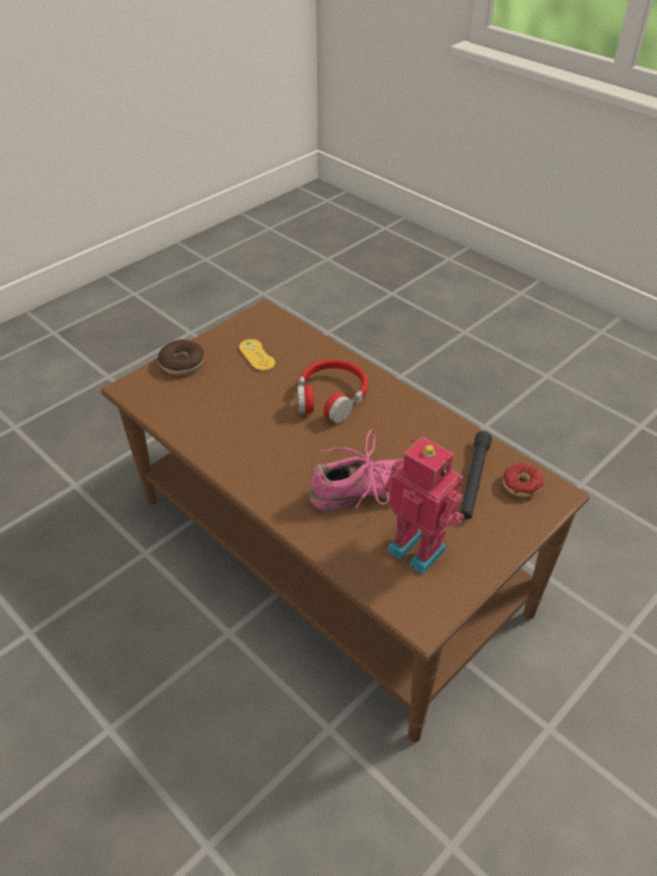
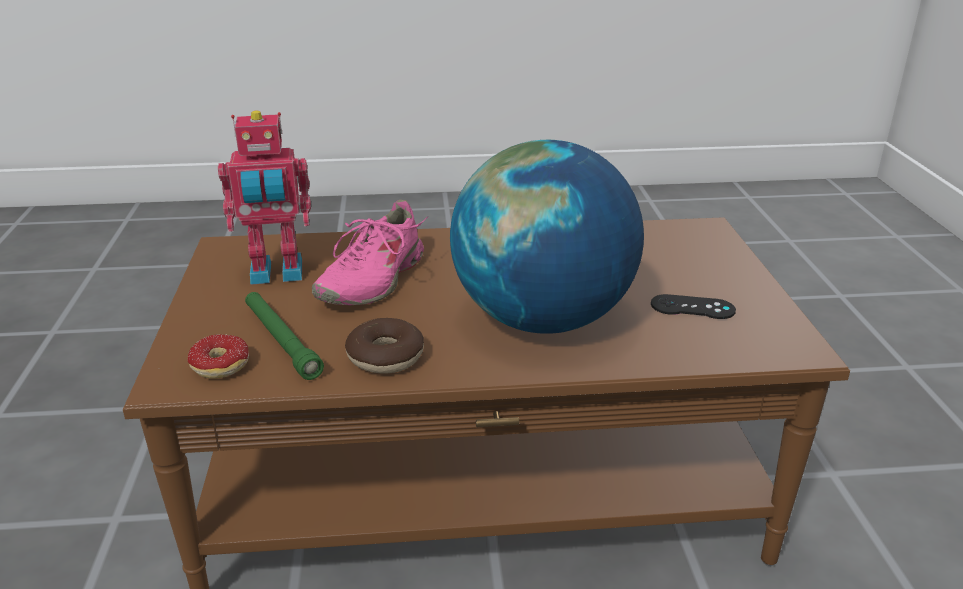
camera: 130 degrees right, 15 degrees down
(182, 363) = (725, 262): donut -> donut (385, 357)
(257, 355) = (692, 307): yellow game controller -> black game controller
(331, 398) = (542, 320): red headphones -> globe
(474, 480) = (281, 341): black flashlight -> green flashlight

